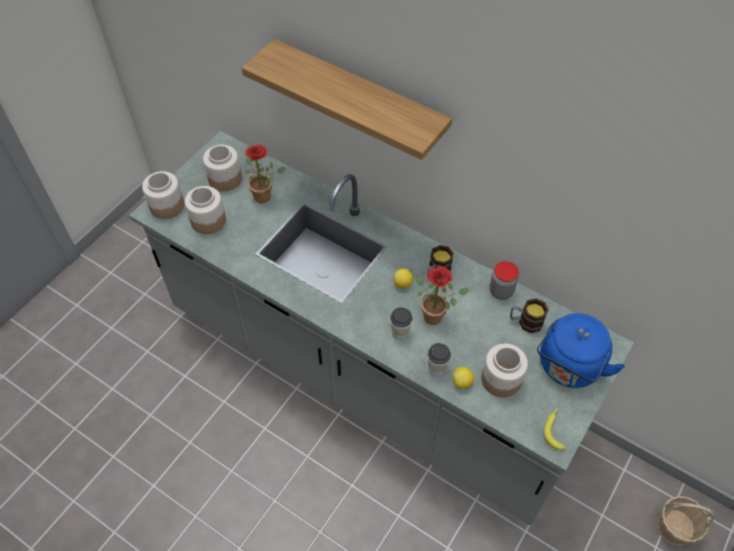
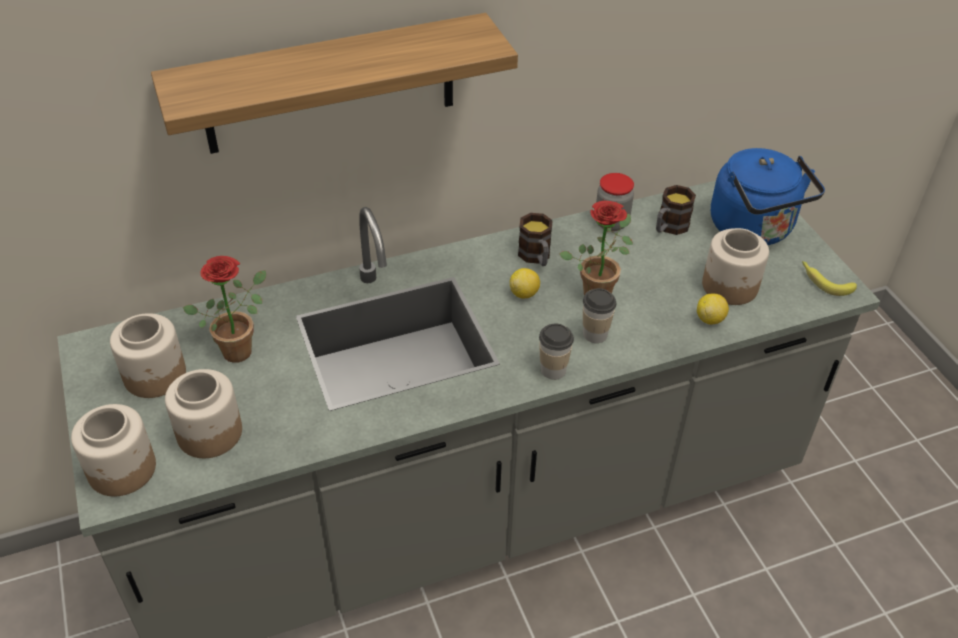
camera: 55 degrees left, 10 degrees down
(436, 368) = (673, 330): cup -> cup (553, 370)
(675, 528) = (861, 359): basket -> none

